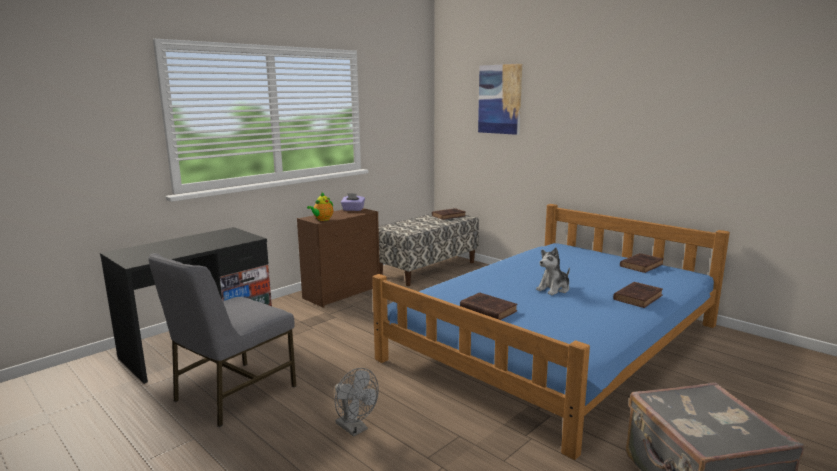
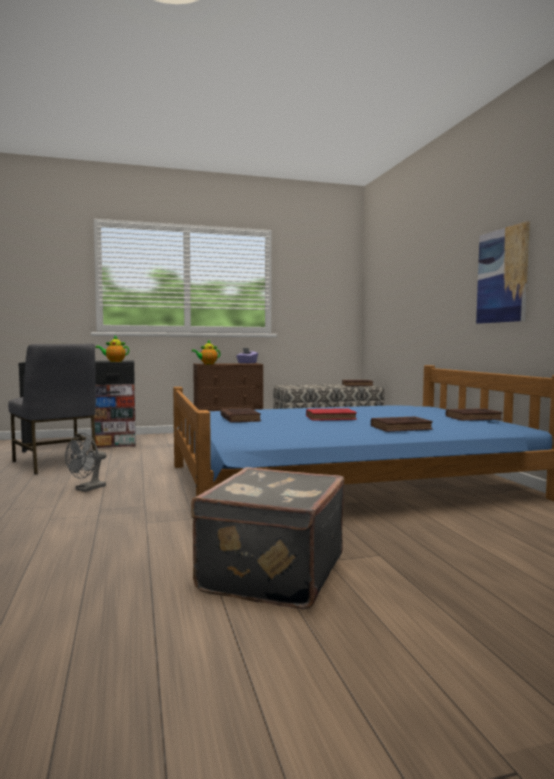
camera: 30 degrees right, 10 degrees down
(233, 393) = (56, 463): grey chair -> grey chair turned 105 degrees counterclockwise
(238, 240) = (114, 361): none -> teapot
(355, 429) = (87, 489): grey fan -> grey fan turned 45 degrees clockwise
(500, 99) = (399, 265): picture -> picture (502, 276)
(554, 289) = (332, 418): plush toy -> red book

